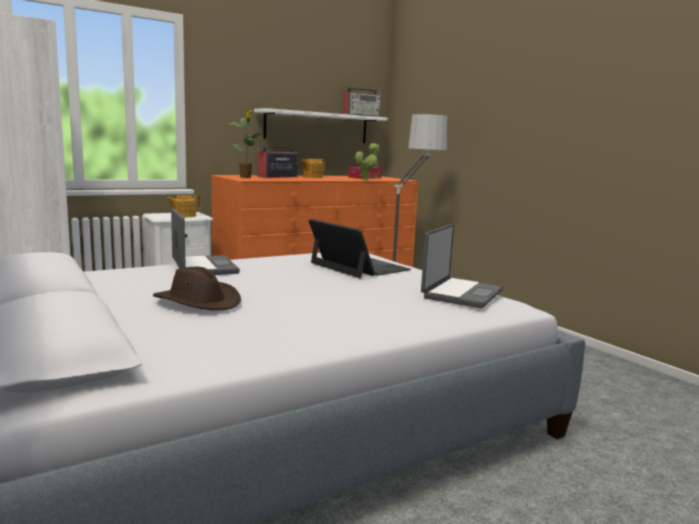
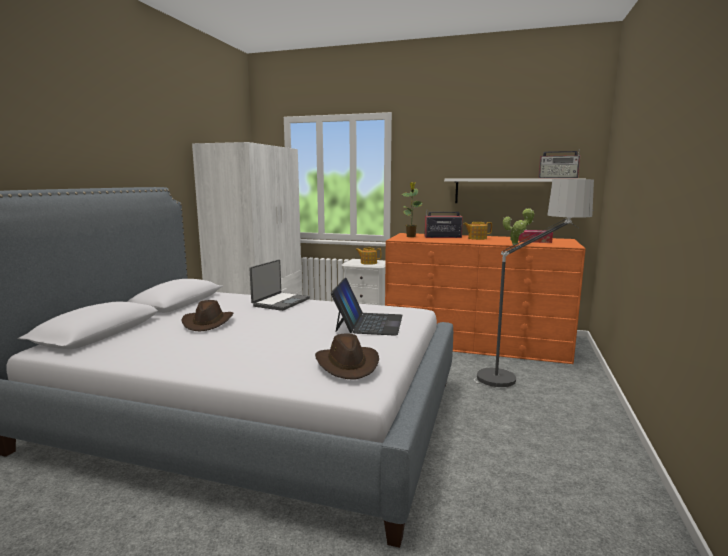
camera: 50 degrees right, 0 degrees up
(461, 294) = (347, 364): laptop -> brown hat

